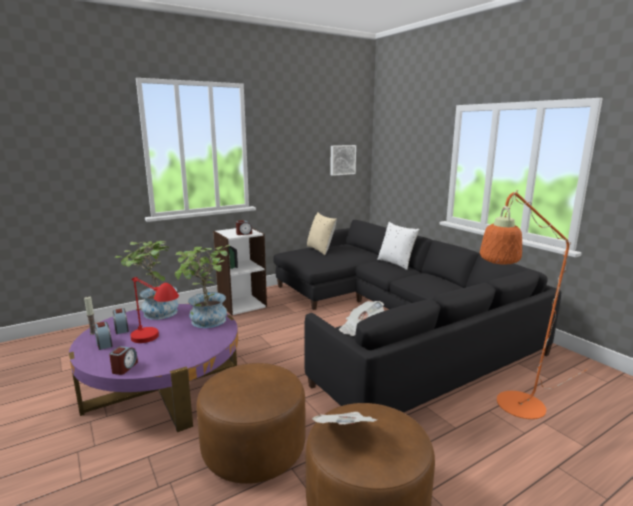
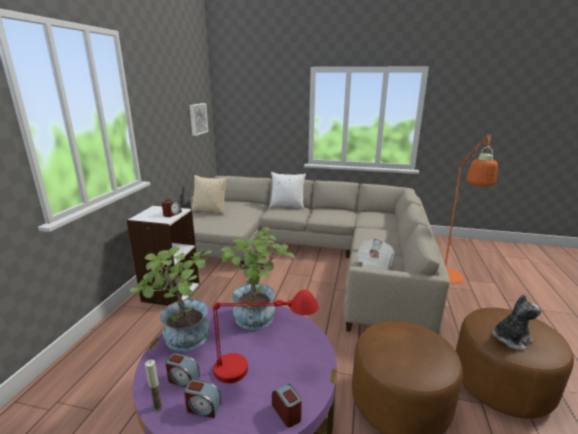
camera: 45 degrees left, 5 degrees up
(345, 433) = (510, 339): newspaper -> plush toy
(390, 322) = (311, 255): black sofa -> beige sofa

